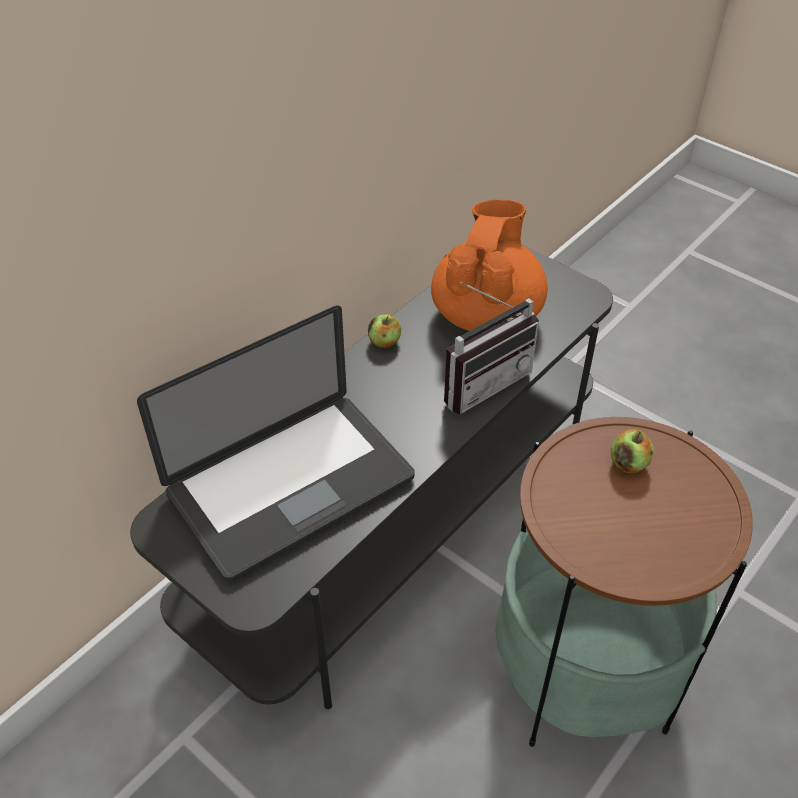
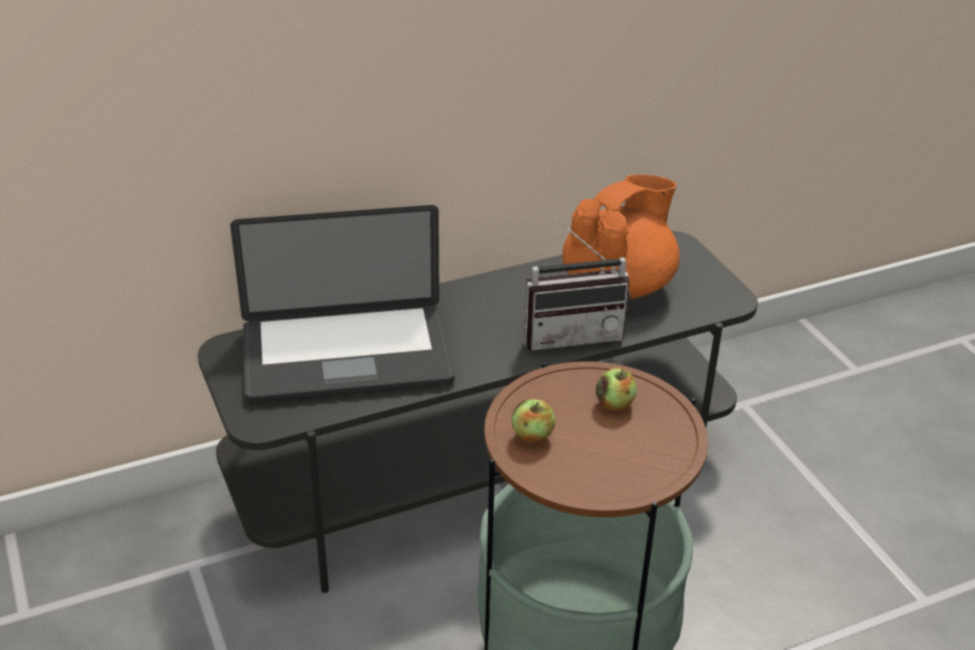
camera: 25 degrees right, 10 degrees down
(384, 342) = (507, 279): apple -> apple (532, 435)

